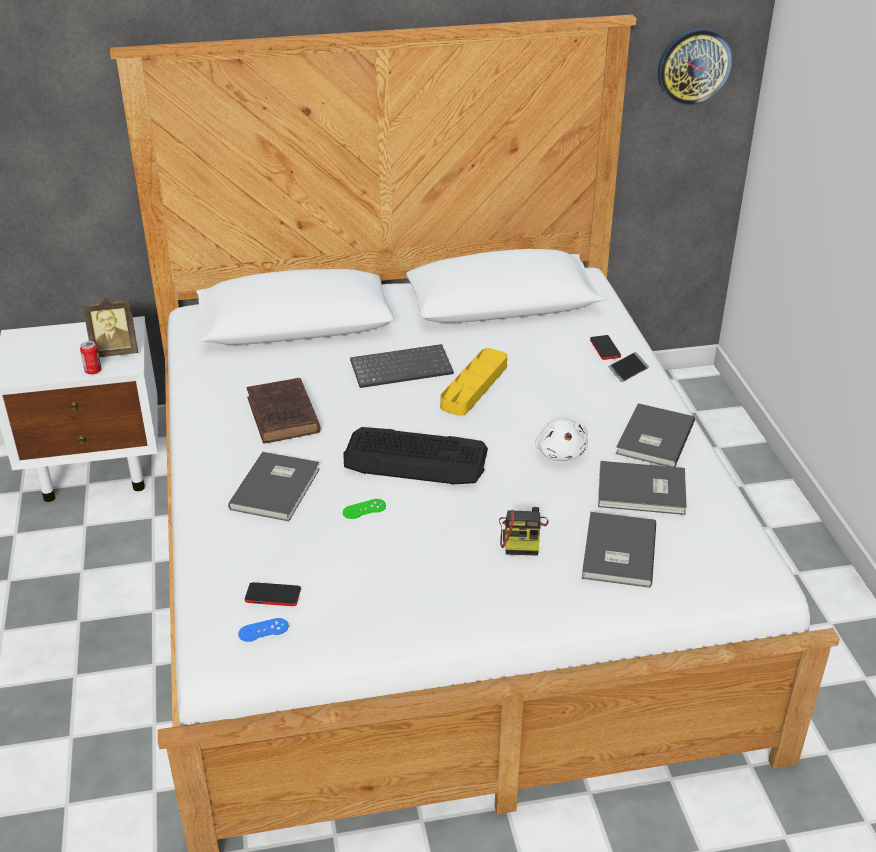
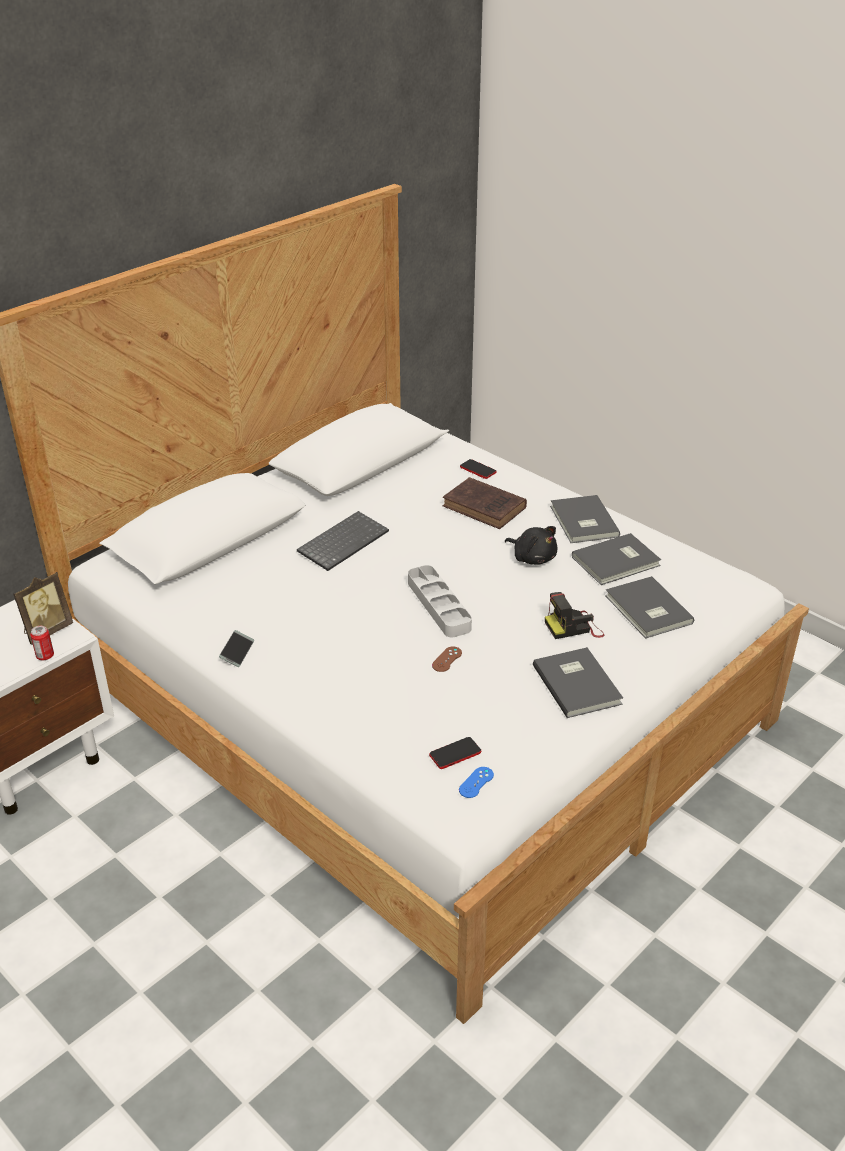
camera: 35 degrees left, 0 degrees up
(278, 488) = (358, 675): grey book -> grey book (578, 683)
(283, 416) = (294, 618): brown book -> brown book (486, 508)
(364, 509) = (447, 659): green game controller -> brown game controller
(415, 458) = (438, 605): keyboard -> grey tray
(474, 386) = (416, 534): yellow tray -> none
(522, 535) = (574, 627): camera -> camera turned 105 degrees clockwise
(560, 452) = (532, 557): white plush toy -> black plush toy
(628, 371) = (511, 480): phone -> phone (237, 652)
(694, 66) = (434, 218): wall clock -> none

